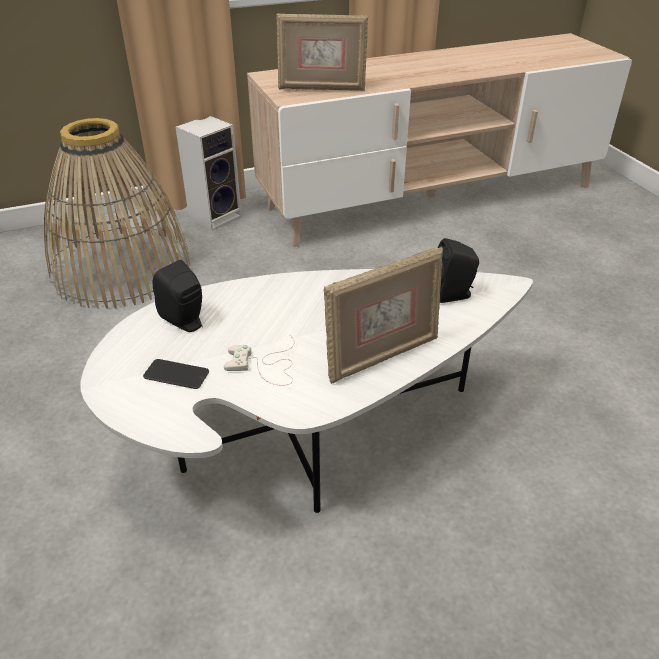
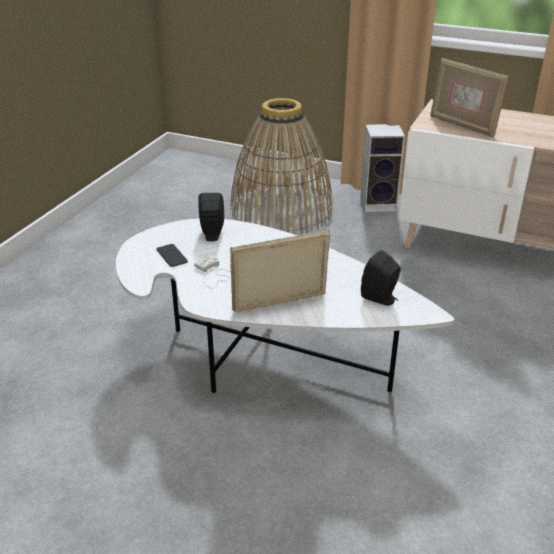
camera: 45 degrees right, 5 degrees down
(382, 356) = (280, 304): picture frame -> picture frame turned 150 degrees clockwise

